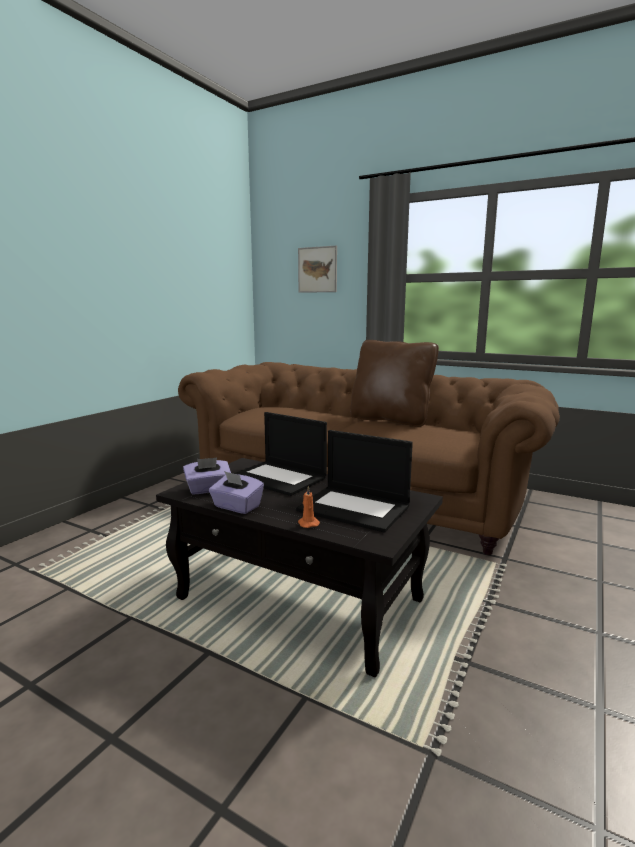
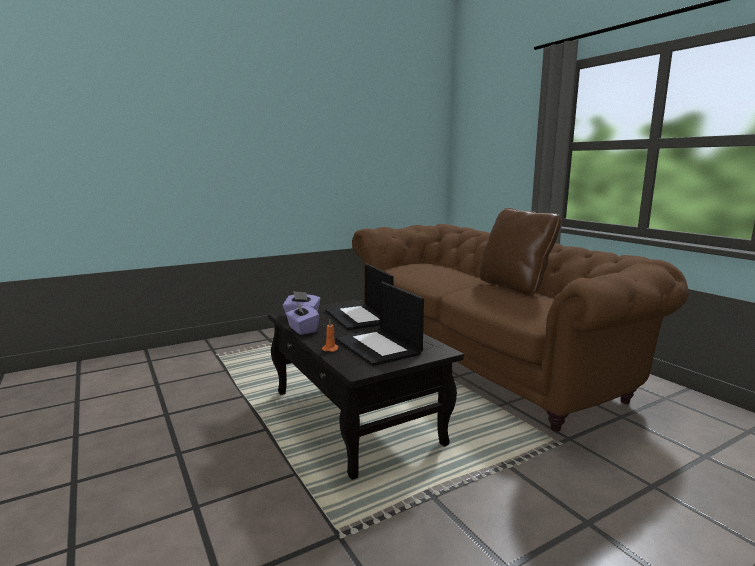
camera: 30 degrees right, 0 degrees up
(317, 269) = (500, 138): picture -> none

